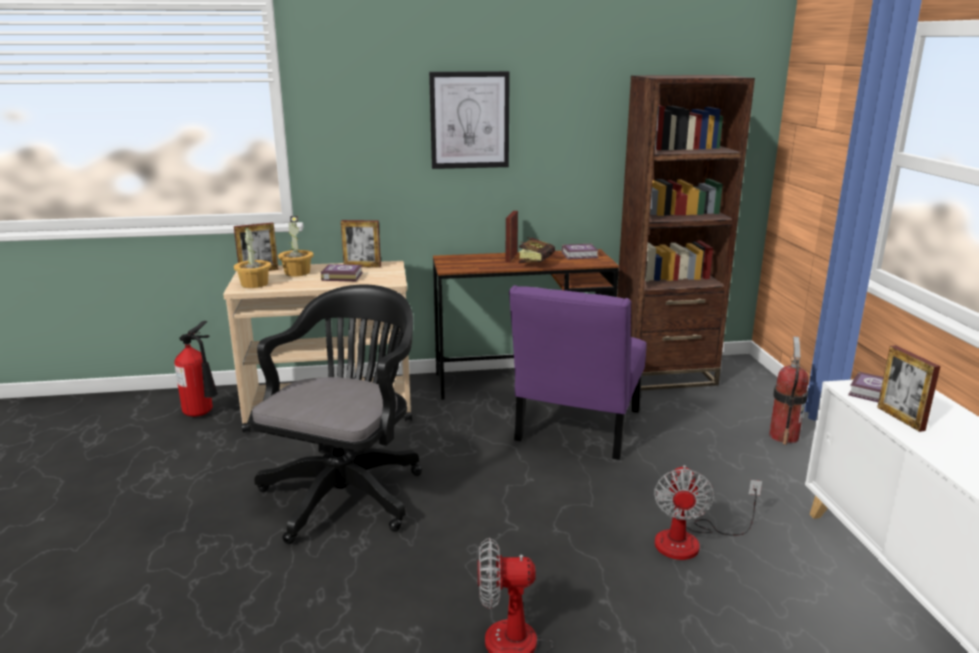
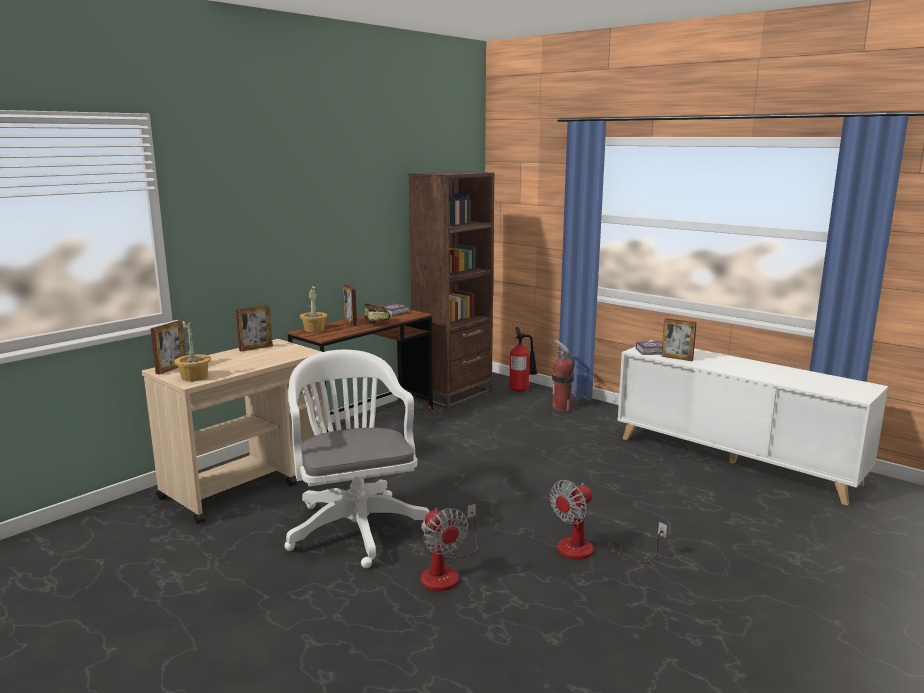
camera: 40 degrees left, 5 degrees down
(203, 413) = (128, 527): fire extinguisher -> fire extinguisher (521, 389)
(297, 272) = (210, 362): potted plant -> potted plant (314, 329)
(341, 276) = (257, 357): book -> none
(347, 491) = (355, 525): black office chair -> white office chair
(469, 120) = (306, 214): picture -> none
(576, 429) = (447, 439): purple chair -> none
(690, 541) = (589, 470): fan -> fan (446, 572)

